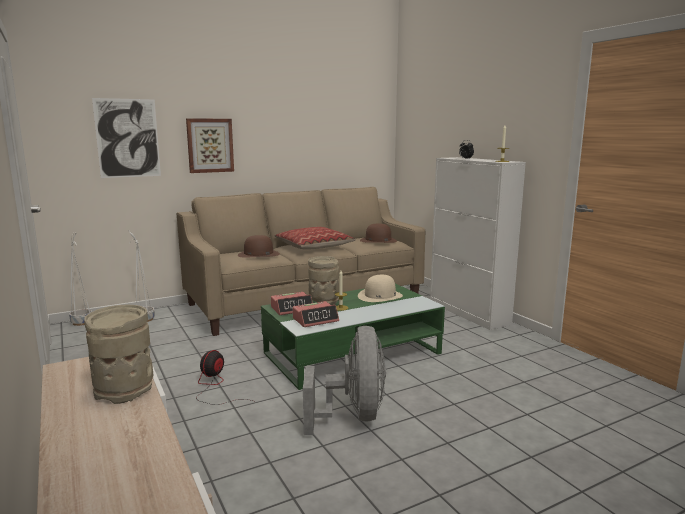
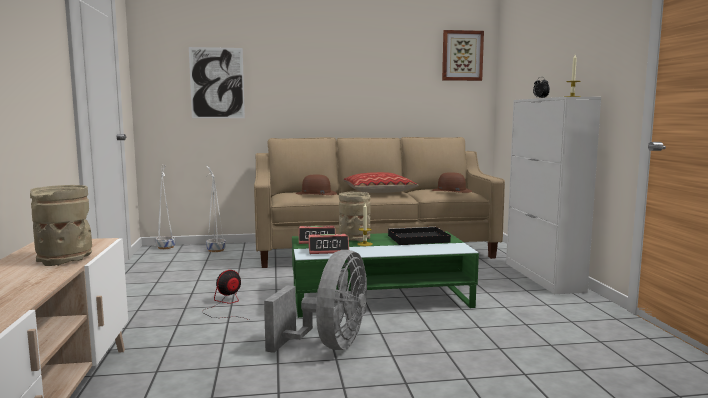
camera: 20 degrees right, 5 degrees down
(210, 145) = (292, 91): picture -> picture (462, 55)
(380, 296) = (417, 239): beige hat -> black tray

